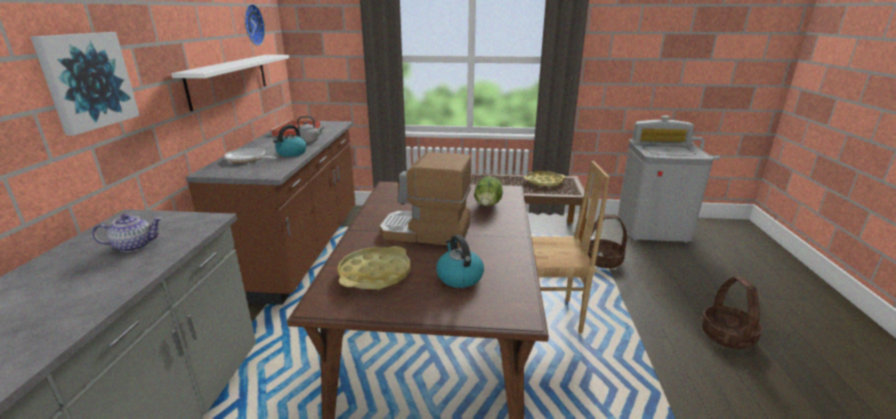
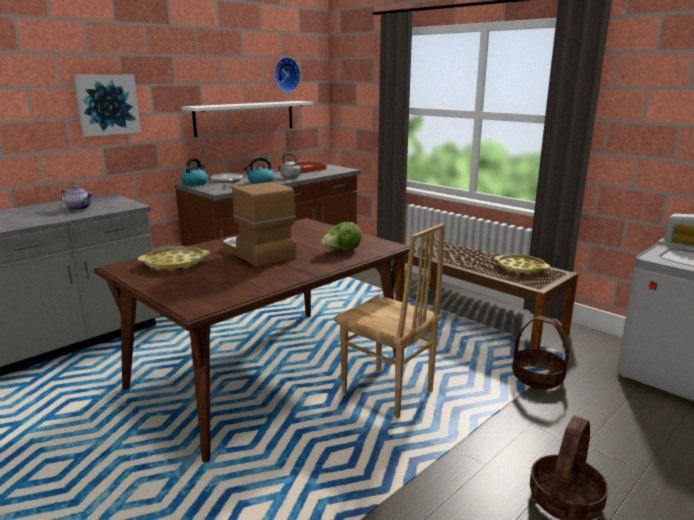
camera: 40 degrees right, 5 degrees down
(459, 277) = (213, 280): kettle -> kettle (195, 183)

